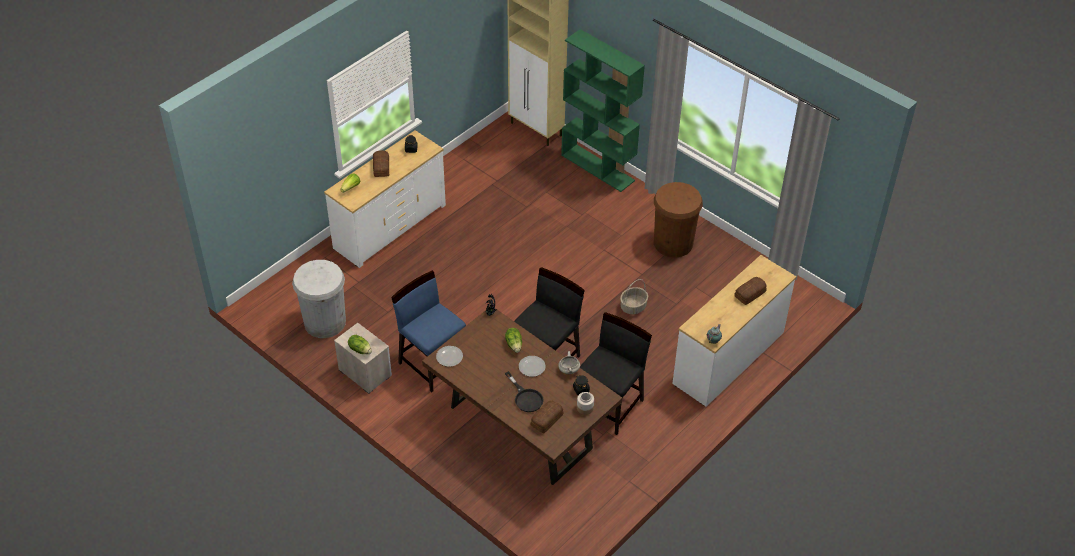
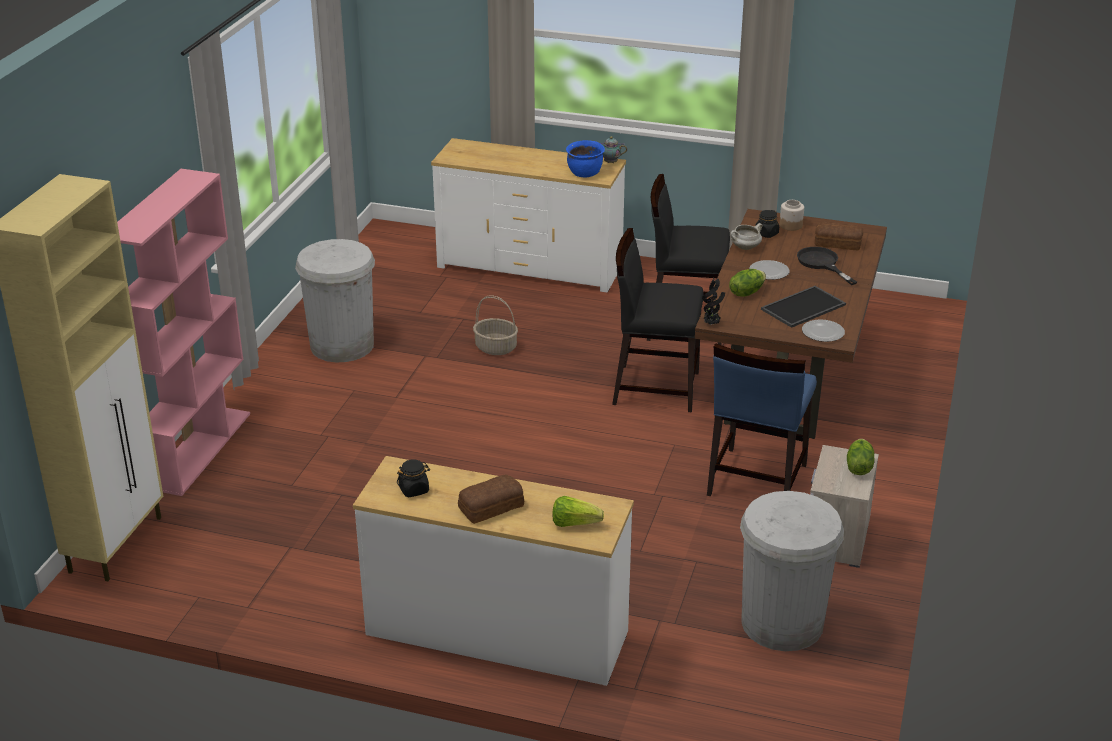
camera: 115 degrees left, 15 degrees down
(480, 362) = (803, 308): none -> tray
(526, 397) = (822, 263): black frying pan -> black frying pan turned 60 degrees counterclockwise
(598, 168) = (198, 449): green bookcase -> pink bookcase
(673, 243) = (342, 345): brown trash can -> white trash can
(702, 321) = (585, 174): none -> blue cooking pot
(750, 294) = (509, 156): bread -> none

